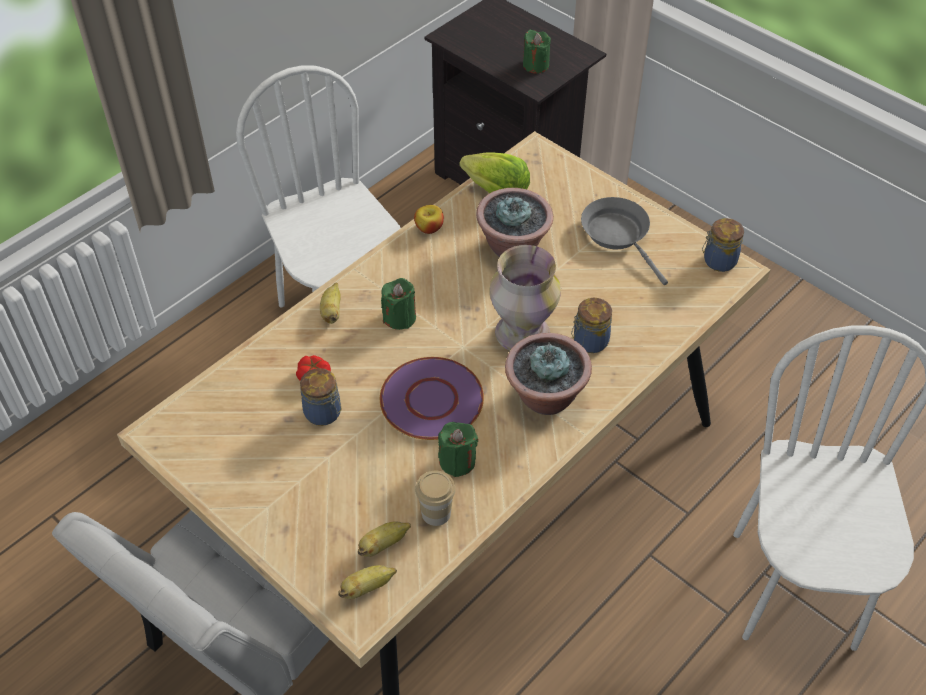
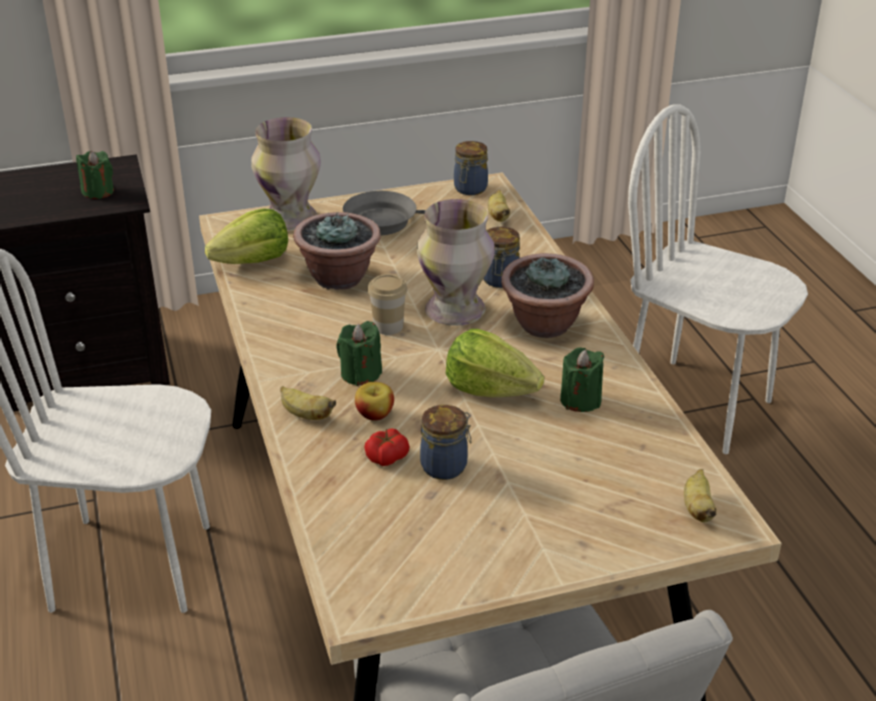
camera: 60 degrees left, 15 degrees down
(383, 545) = (650, 480): banana -> banana (498, 216)
(429, 228) = (257, 316): apple -> apple (375, 414)
(432, 399) = (490, 389): purple plate -> lettuce
(436, 513) = (634, 434): cup -> cup (388, 326)
(571, 180) = (290, 219): none -> vase

